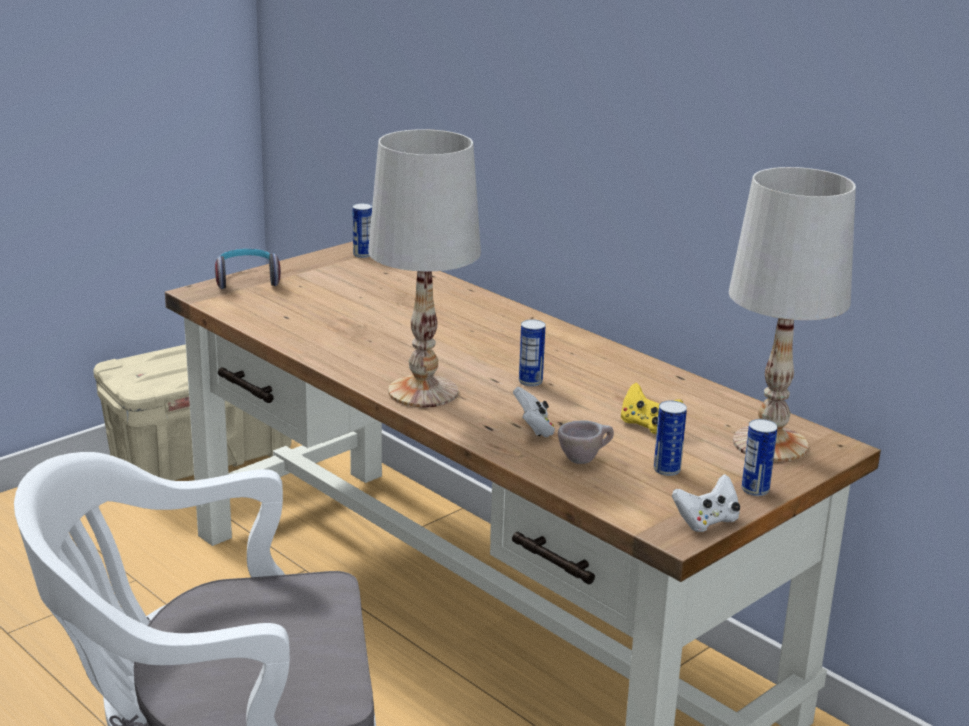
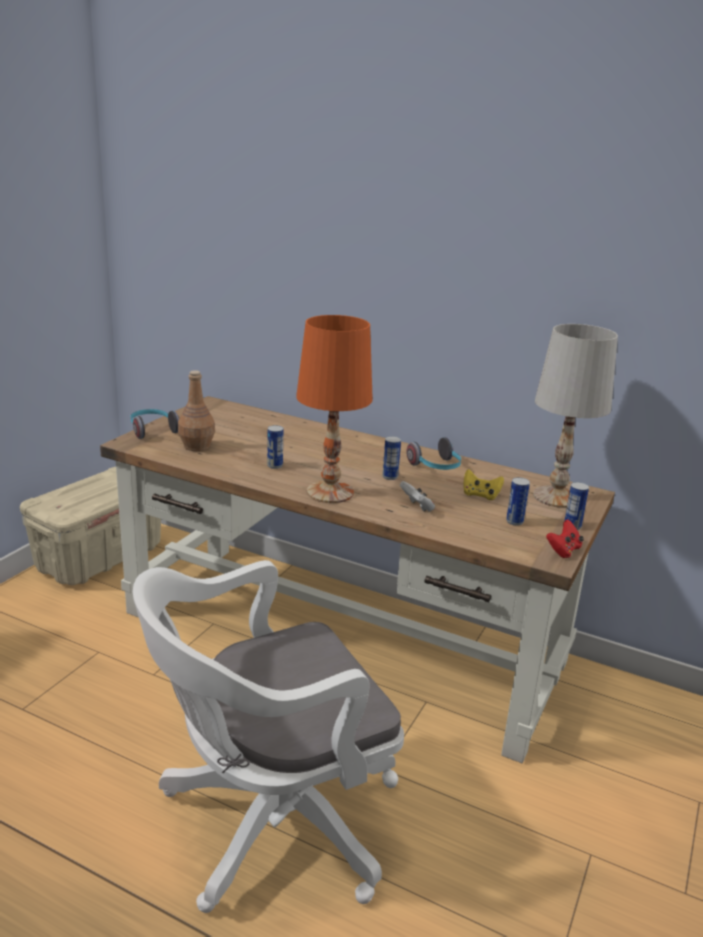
camera: 20 degrees left, 0 degrees up
(289, 307) = (196, 446): none -> brown bottle
(362, 254) = (217, 406): can -> can (275, 465)
(424, 392) = (330, 492): white table lamp -> orange table lamp
(584, 459) = (463, 522): beige cup -> none
(614, 377) = (436, 467): none -> headphones
(706, 521) = (563, 550): white game controller -> red game controller

